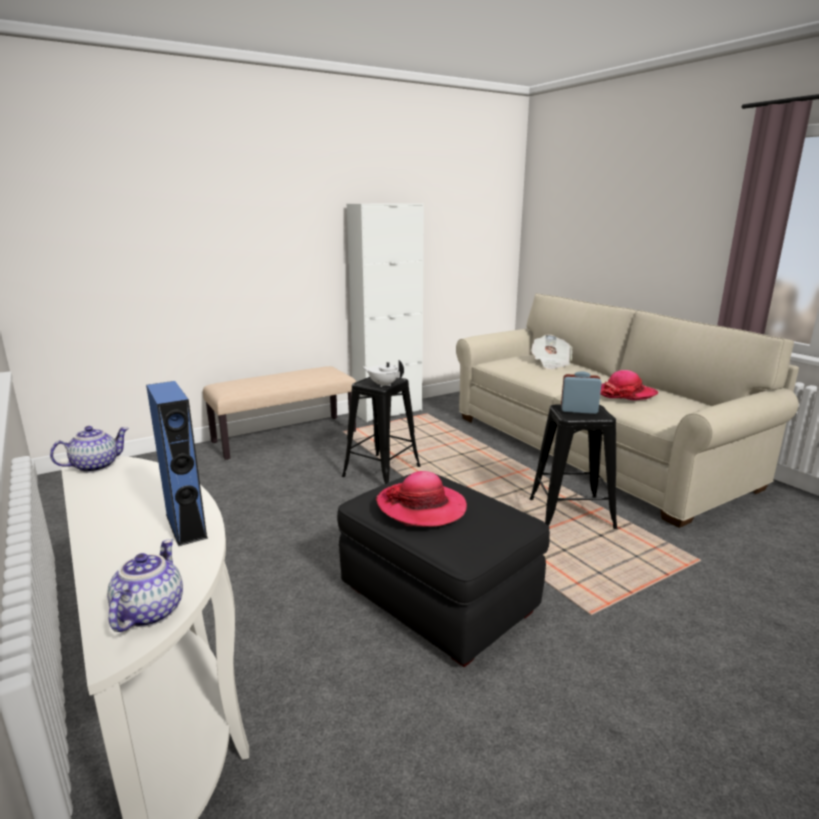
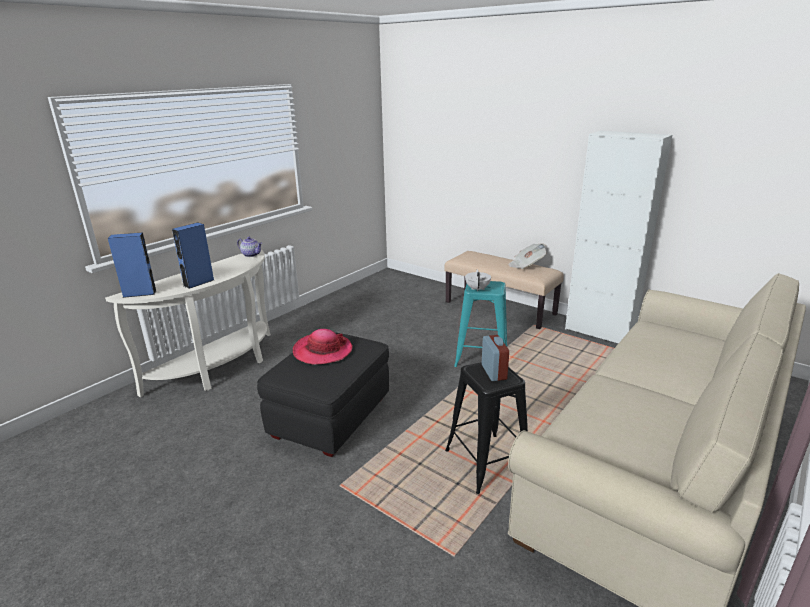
camera: 70 degrees right, 5 degrees up
(148, 611) = (139, 293): teapot -> blue speaker
(381, 472) = (481, 357): black stool -> turquoise stool
(550, 363) = (690, 354): newspaper -> newspaper (526, 265)
(624, 394) = (630, 408): hat -> none

